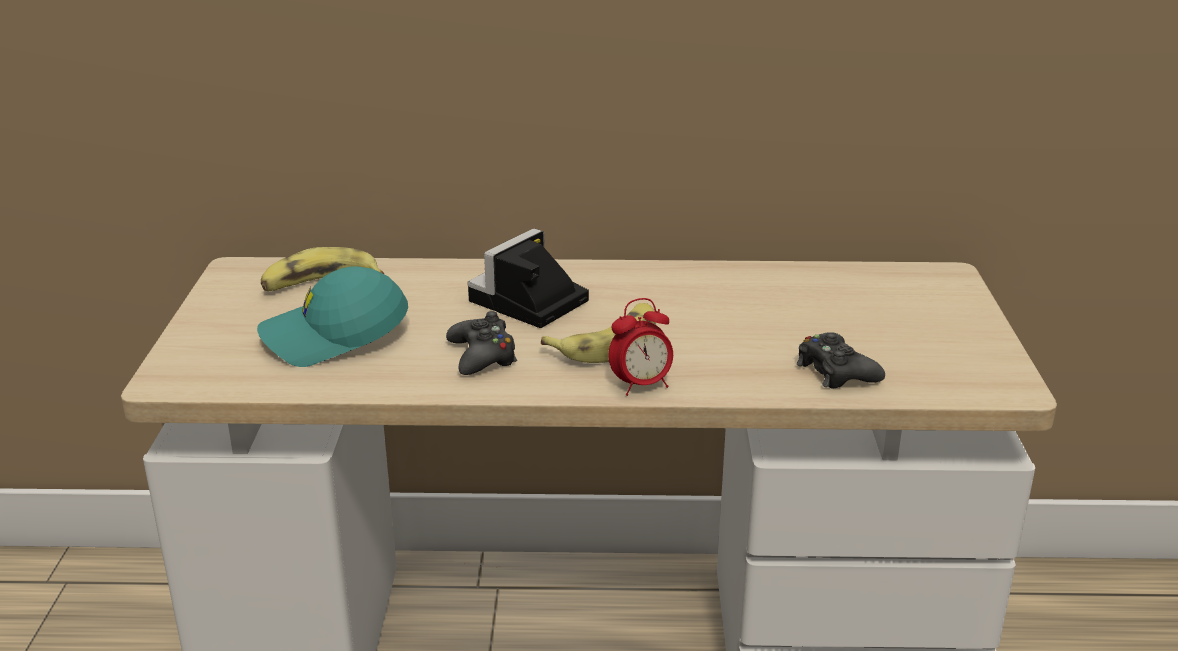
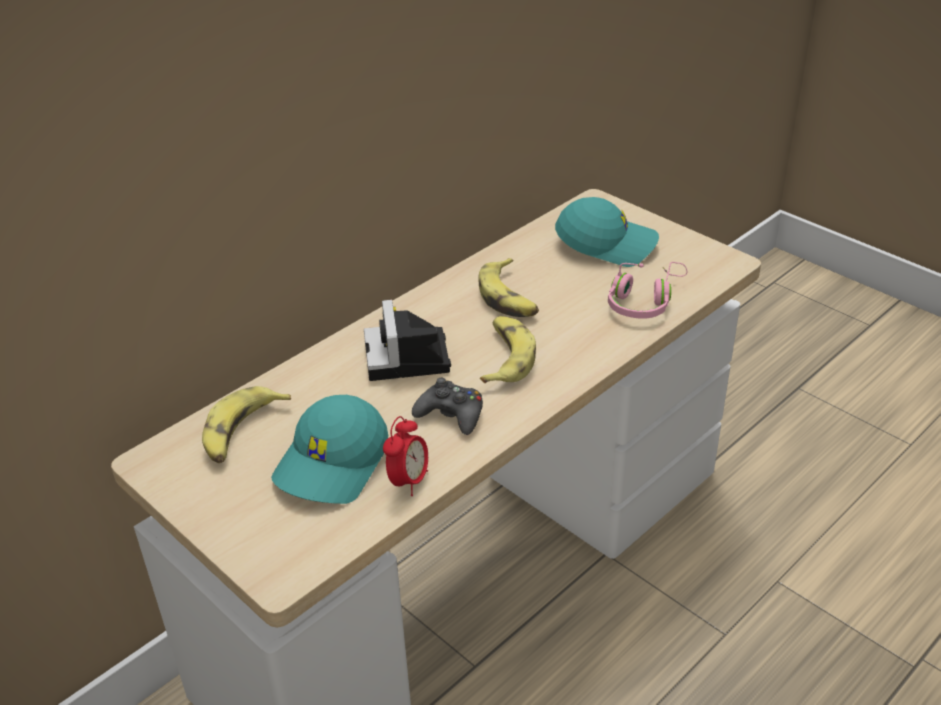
camera: 45 degrees left, 10 degrees up
(641, 385) = (570, 374): alarm clock -> alarm clock (408, 481)
(703, 304) = (509, 297): none -> banana
(836, 371) = (644, 301): black game controller -> pink headphones
(890, 310) = (606, 243): none -> turquoise cap

